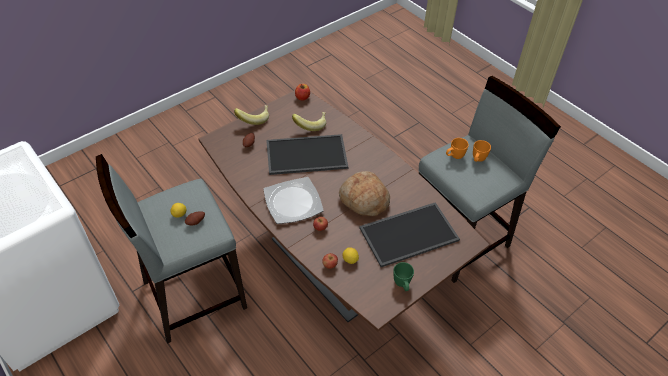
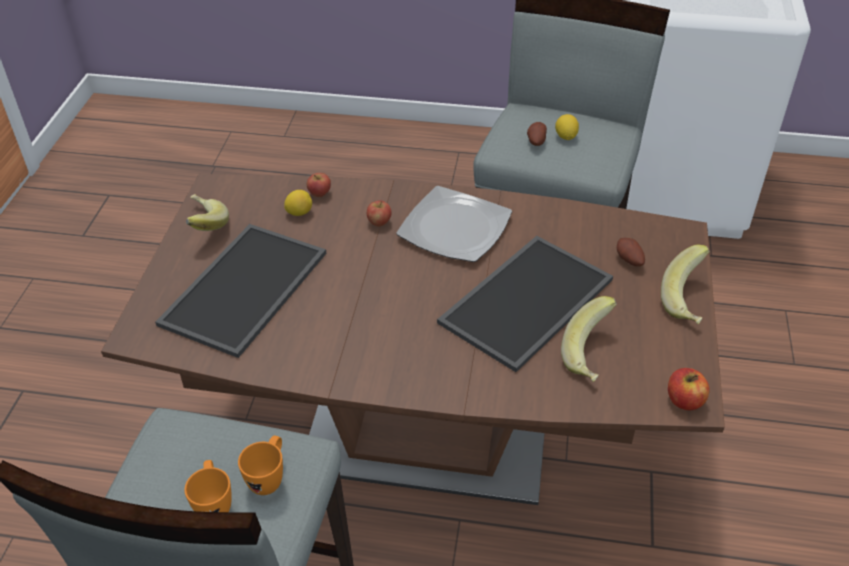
camera: 140 degrees right, 5 degrees down
(363, 200) = (359, 292): bread -> none
(402, 285) = (203, 226): green mug -> banana

